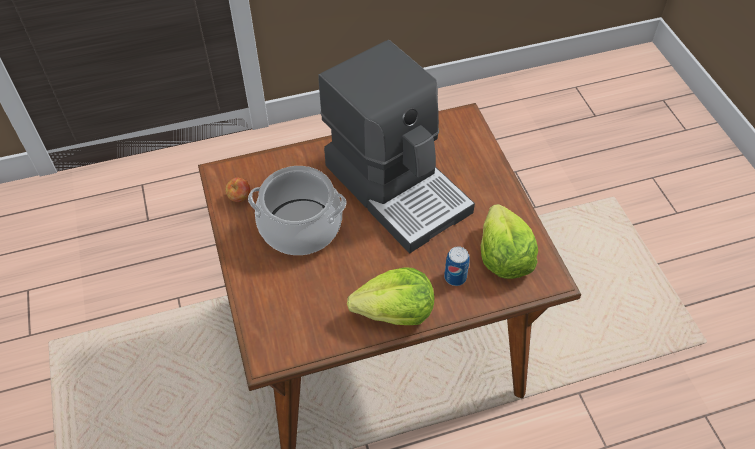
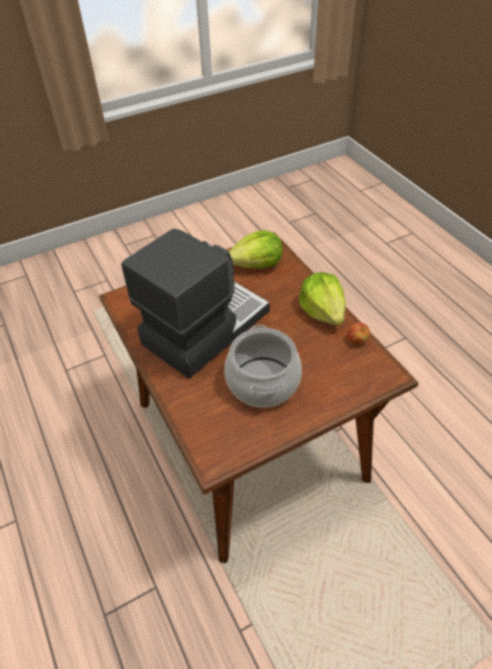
camera: 100 degrees left, 5 degrees down
(240, 198) = (241, 436): apple -> apple (357, 340)
(455, 277) = (282, 285): can -> none

